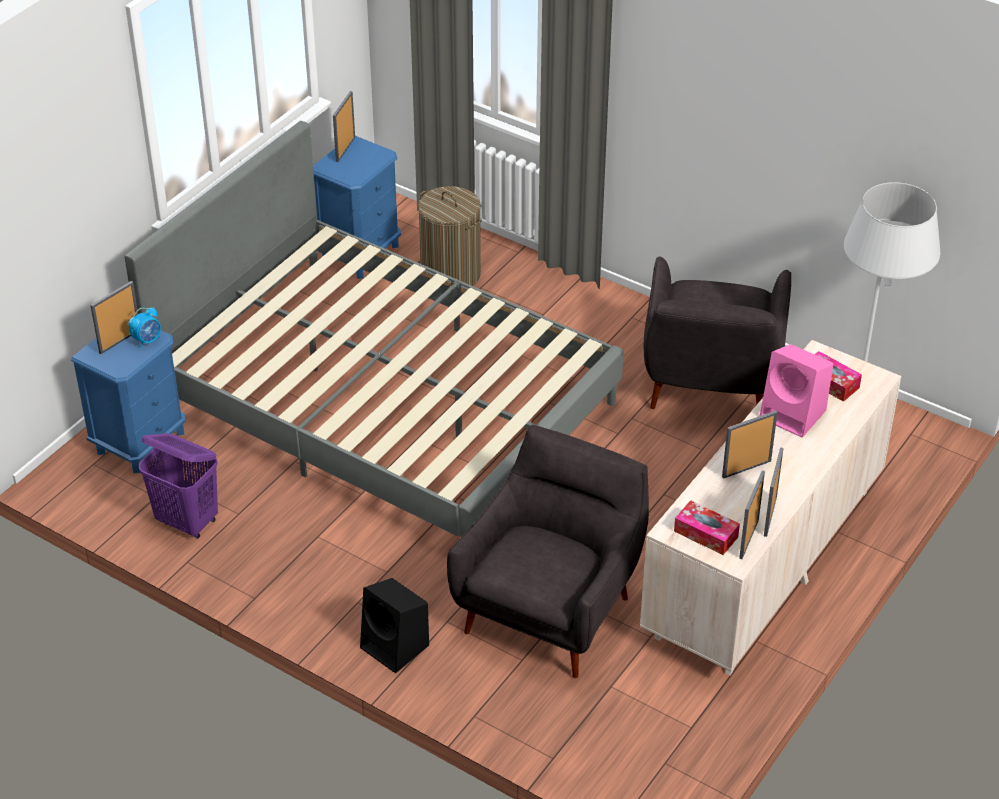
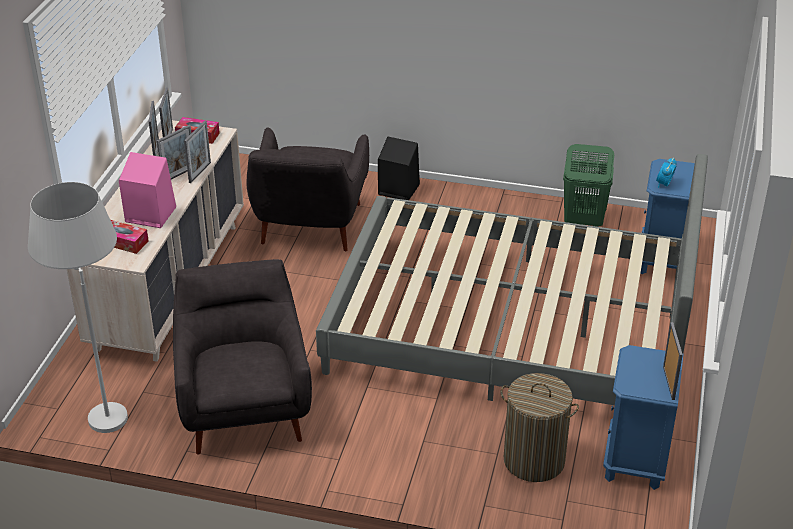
camera: 160 degrees right, 5 degrees down
(120, 341) = (683, 179): picture frame -> picture frame (200, 172)
(188, 521) = (582, 222): purple laundry basket -> green laundry basket

